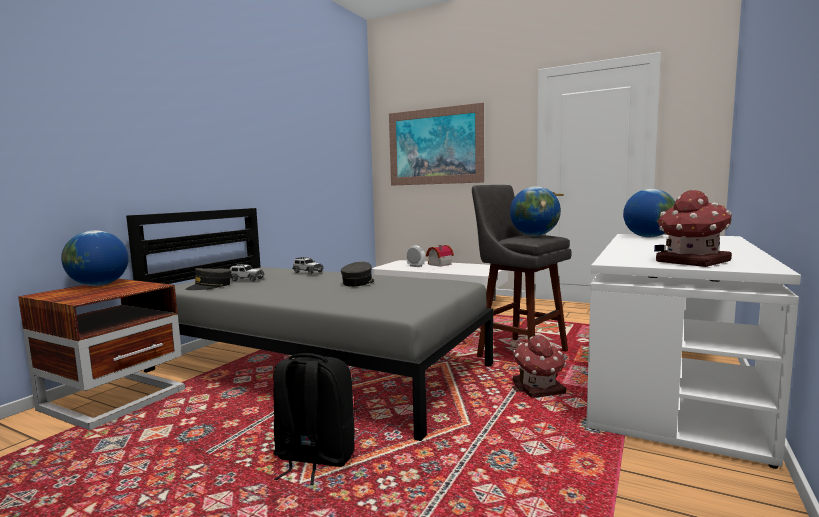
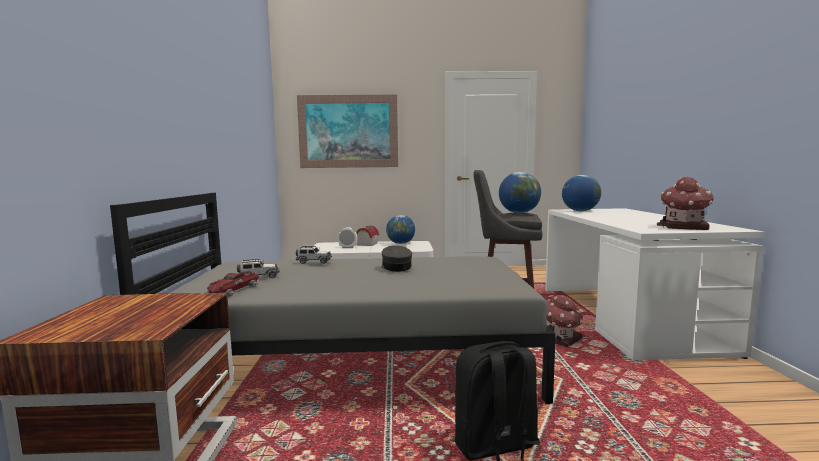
camera: 30 degrees left, 0 degrees up
(99, 285) = (104, 307): globe -> globe (400, 243)
(210, 286) = (234, 290): grey cap -> toy car

